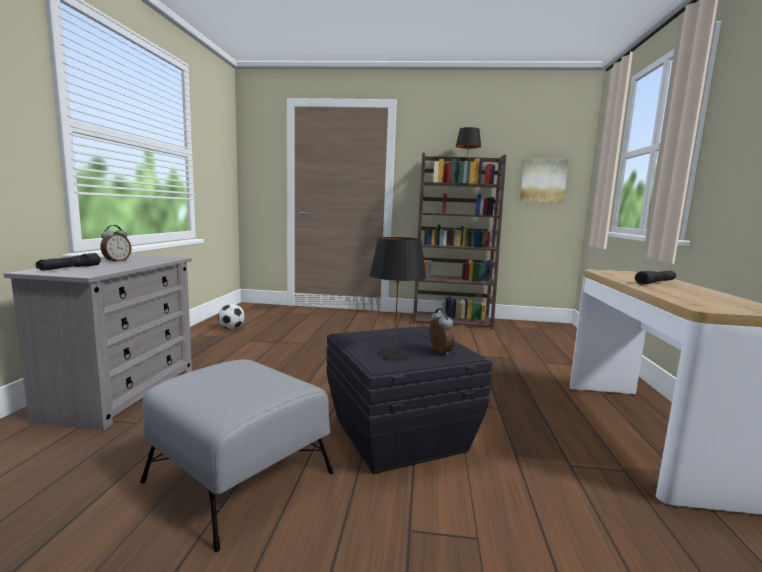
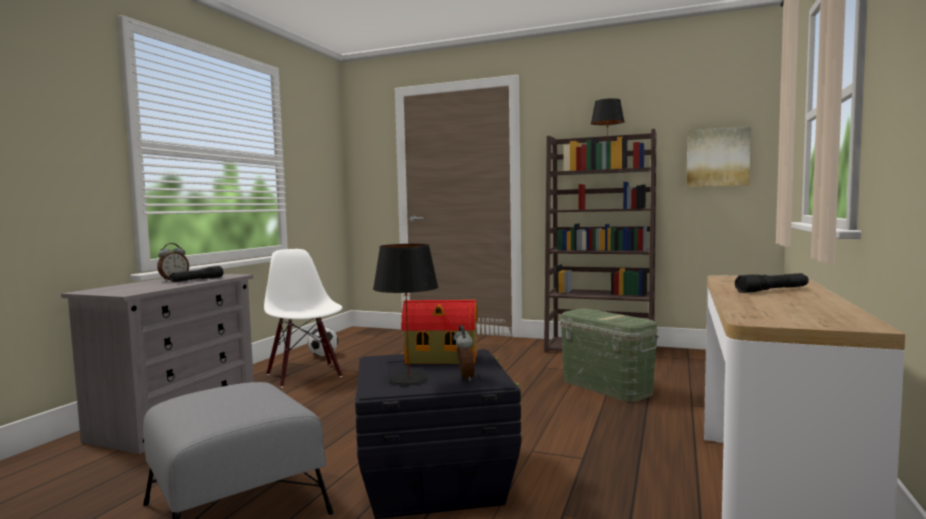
camera: 15 degrees right, 5 degrees down
(70, 268) = (121, 288): black flashlight -> black flashlight (197, 280)
(226, 346) = (305, 375): none -> white chair
(403, 335) = (443, 359): none -> toy house
(476, 350) = (606, 387): none -> green storage box

